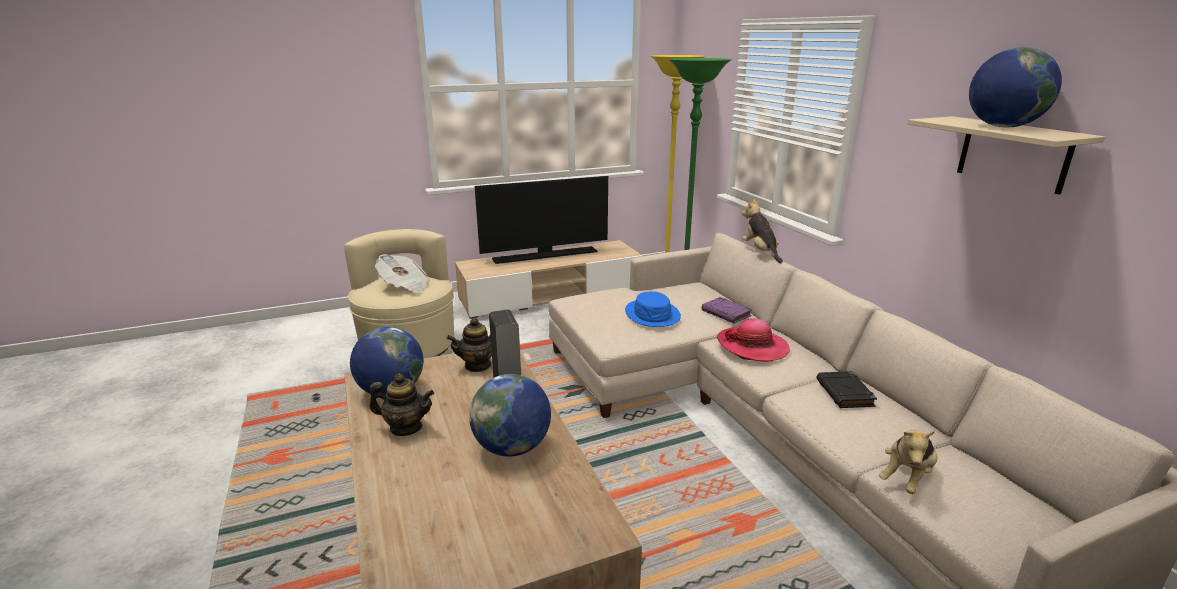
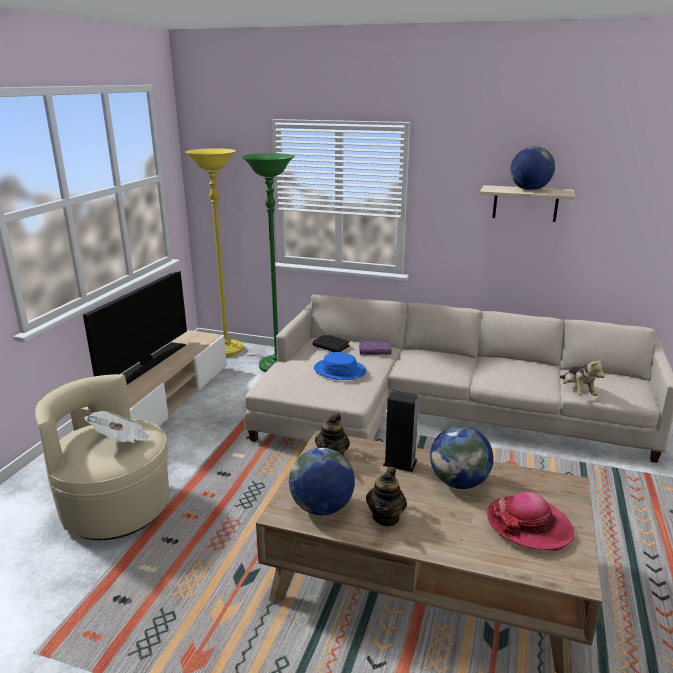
camera: 50 degrees left, 0 degrees up
(406, 427) = (386, 517): teapot -> teapot turned 150 degrees clockwise
(752, 346) = (423, 363): hat -> hat (528, 525)
(760, 252) = (367, 299): plush toy -> none
(845, 393) = (500, 366): black book -> black book (331, 346)

